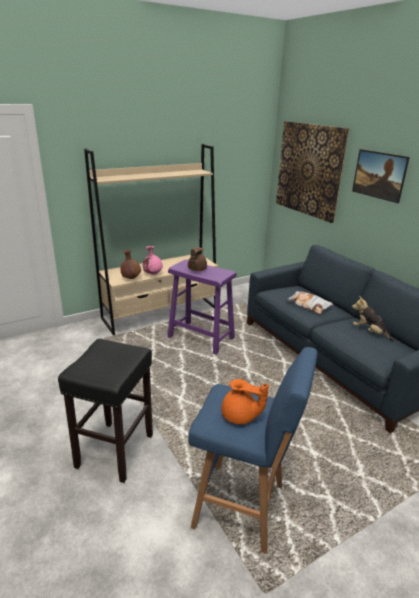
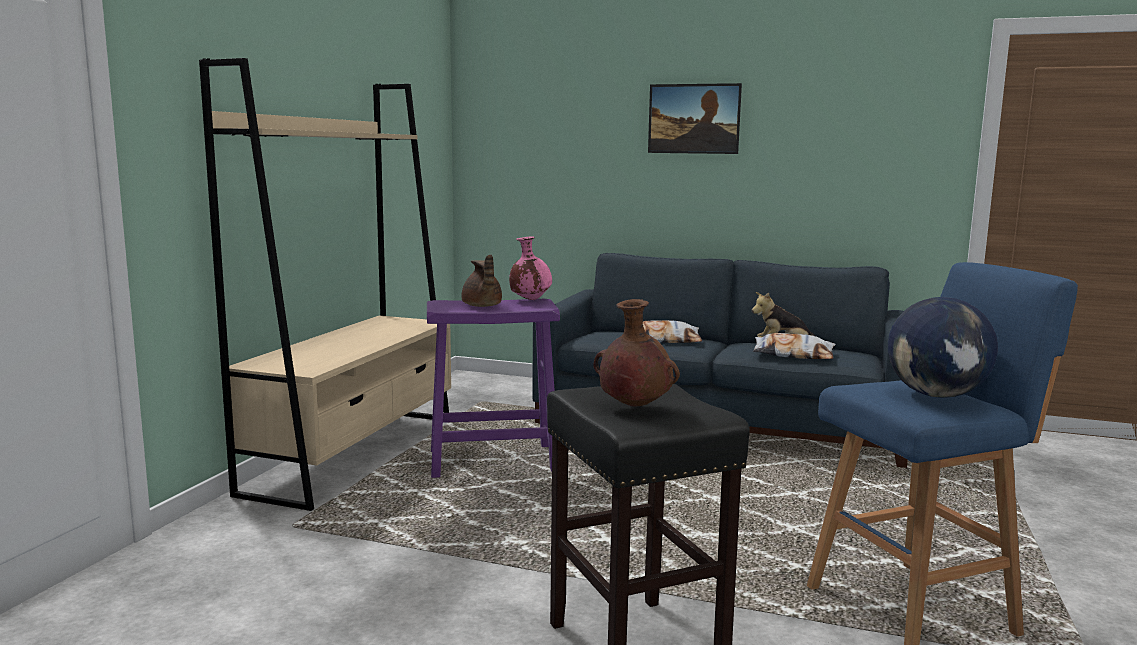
camera: 40 degrees left, 15 degrees down
(131, 278) = (328, 362): brown vase -> brown vase (633, 407)
(153, 274) = (358, 349): pink vase -> pink vase (530, 300)
(240, 416) = (936, 395): orange teapot -> globe
(309, 170) = (547, 135): picture -> none
(356, 341) = (793, 354): none -> pillow

